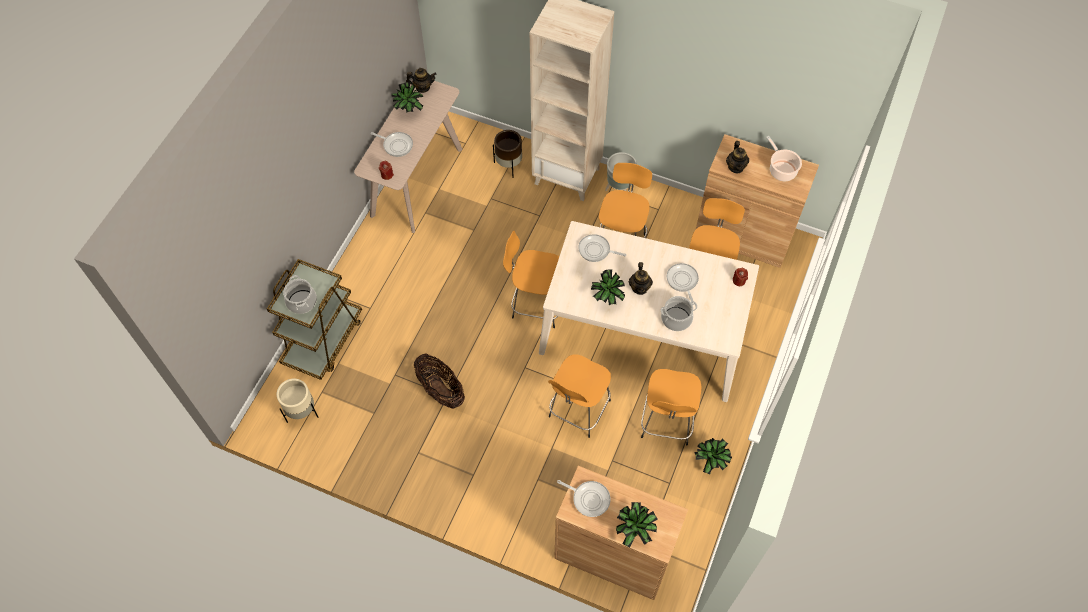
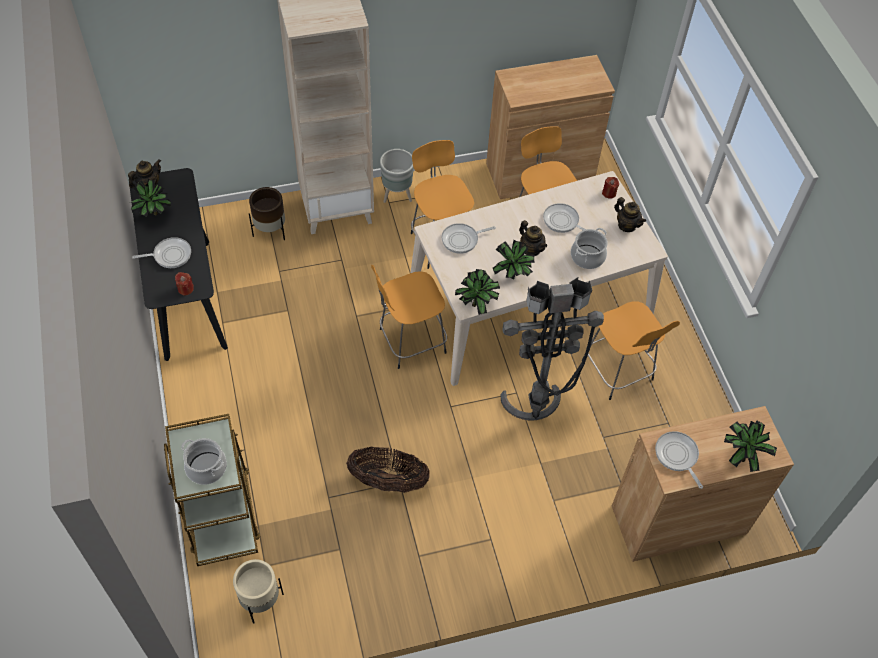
camera: 40 degrees left, 5 degrees down
(416, 181) = (187, 298): beige console table -> black console table
(578, 410) = (534, 413): orange stool -> grey floor lamp
(589, 498) = (677, 456): frying pan -> frying pan turned 105 degrees counterclockwise
(711, 462) = (685, 381): potted plant -> potted plant (477, 306)
(736, 167) = (531, 93): teapot -> teapot (627, 225)
(781, 170) = (571, 75): cooking pot -> none

